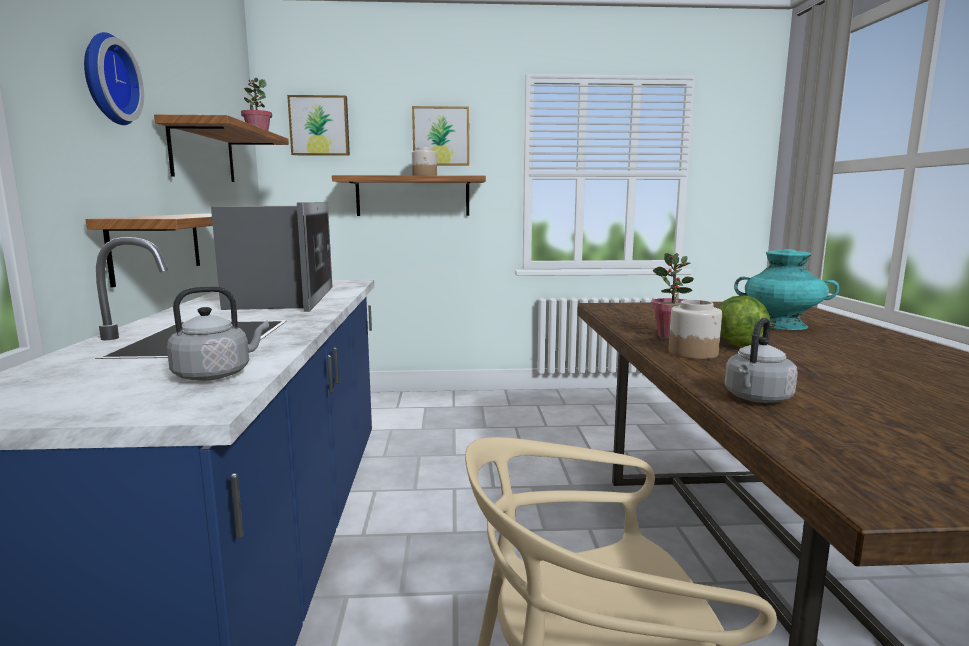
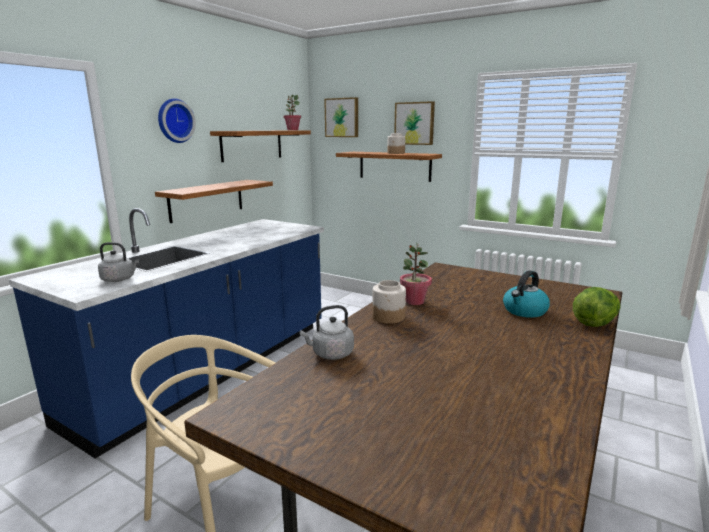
camera: 35 degrees right, 5 degrees up
(282, 298) = (245, 236): microwave -> none
(738, 344) = (439, 318): lettuce -> lettuce (594, 322)
(781, 325) = (524, 311): turquoise vase -> kettle

